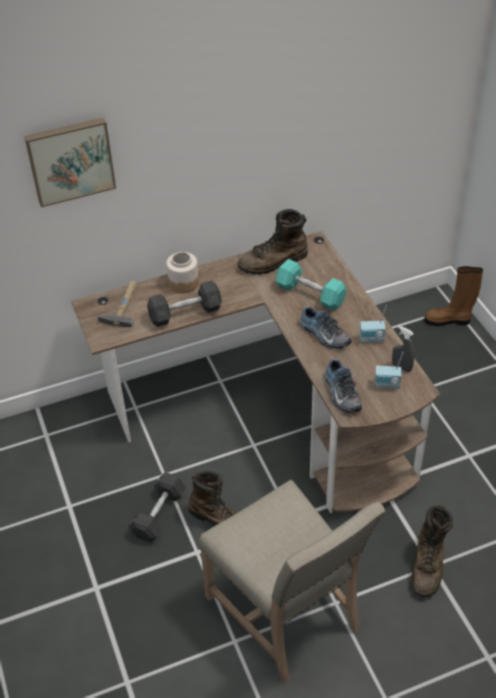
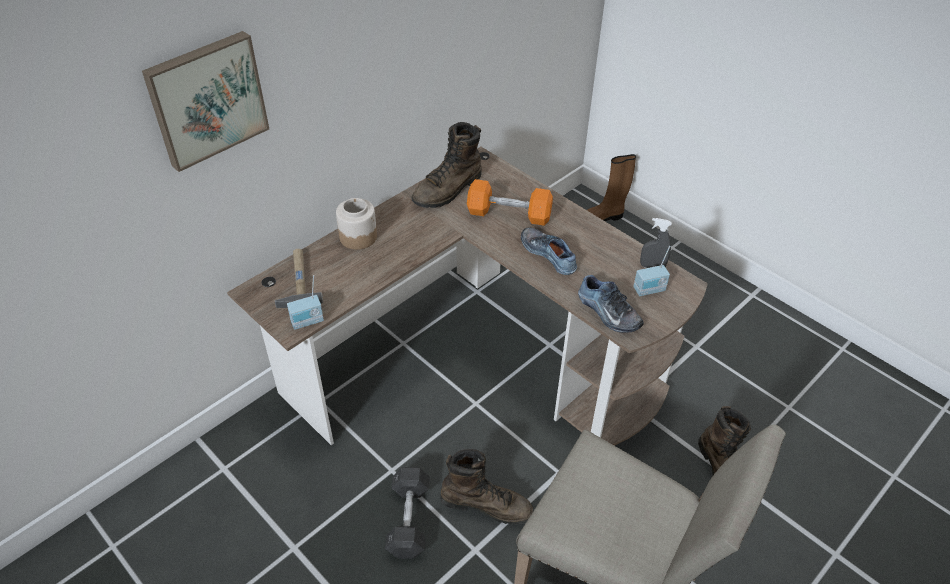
camera: 25 degrees left, 0 degrees up
(185, 313) = (379, 270): grey dumbbell -> none
(310, 294) = (509, 214): turquoise dumbbell -> orange dumbbell
(323, 335) = (549, 254): shoe -> shoe turned 150 degrees counterclockwise
(371, 340) = (603, 246): radio -> radio (307, 322)

